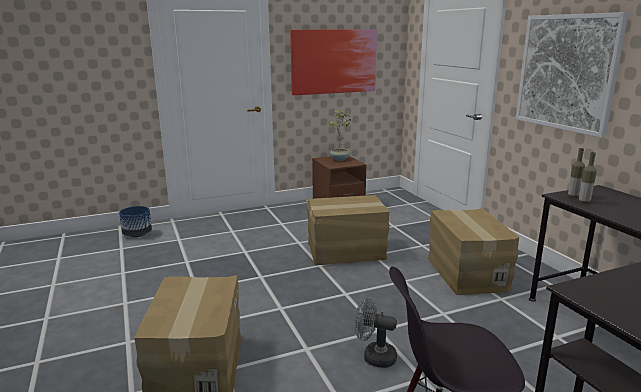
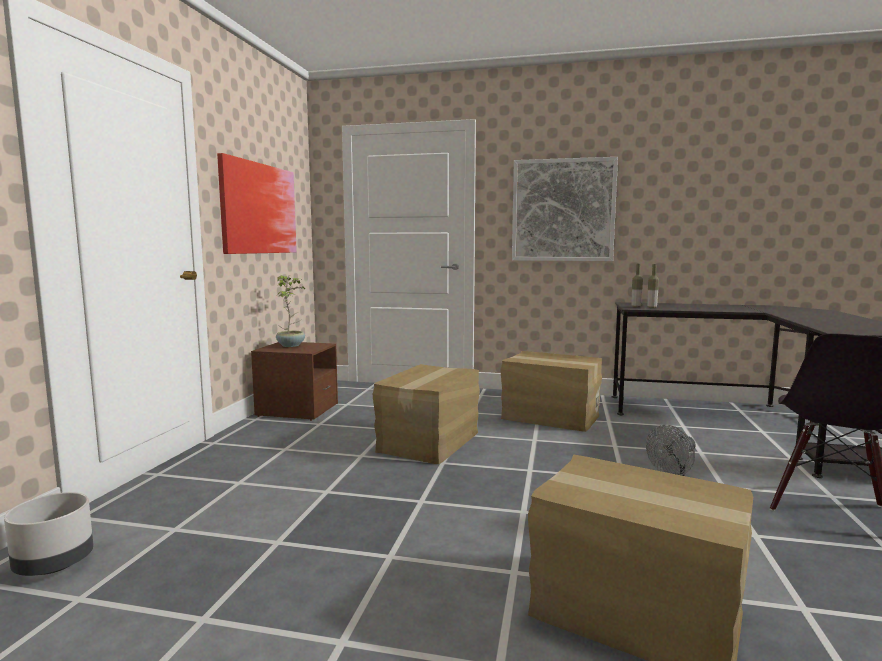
camera: 55 degrees left, 10 degrees down
(137, 234) = (54, 565): blue planter -> grey planter

